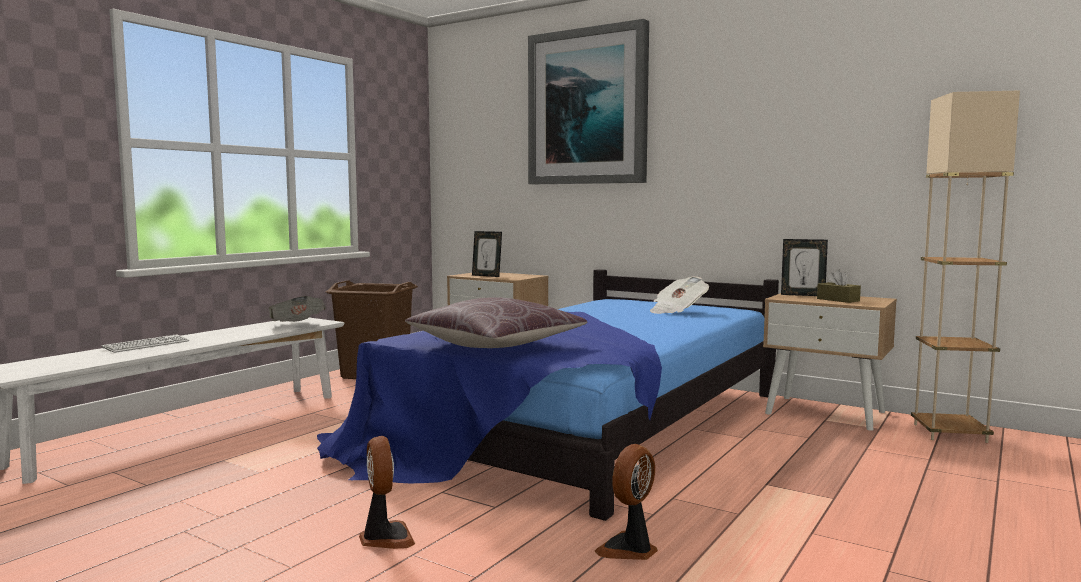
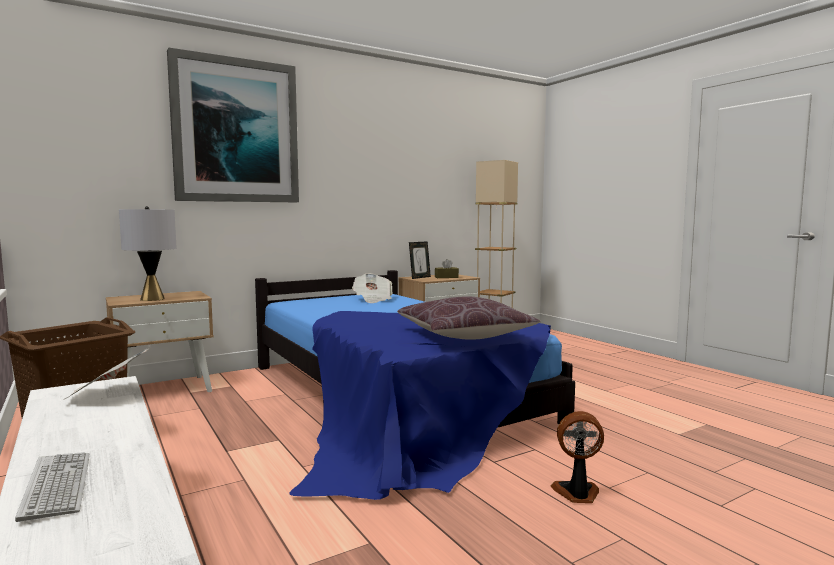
camera: 65 degrees left, 0 degrees up
(487, 276) = (152, 299): picture frame -> grey table lamp
(629, 549) = (616, 427): fan -> none

